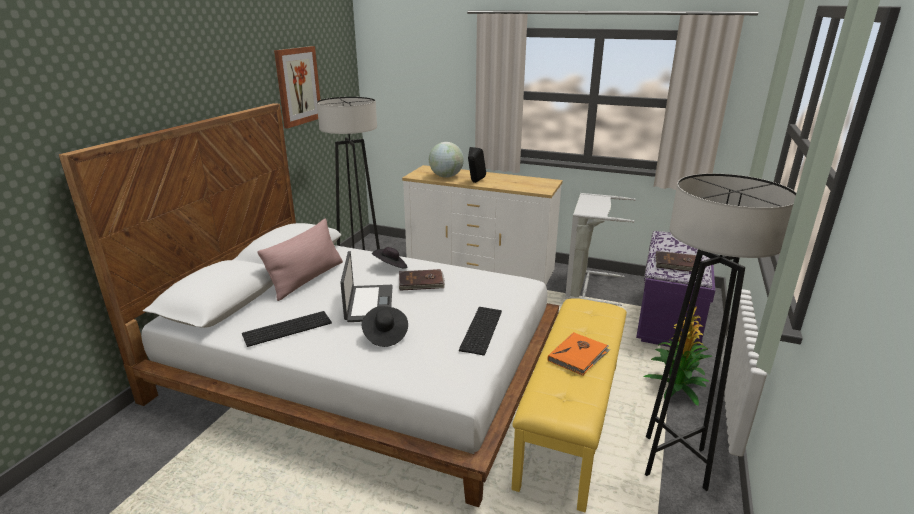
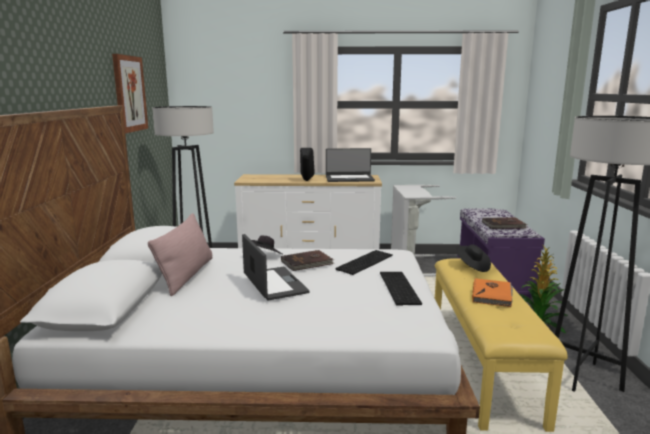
camera: 20 degrees left, 10 degrees down
(288, 327) = (206, 315): keyboard -> keyboard (364, 261)
(385, 335) = (316, 304): black hat -> black hat (472, 266)
(446, 176) = (275, 179): globe -> none
(523, 184) = (349, 179): none -> laptop

